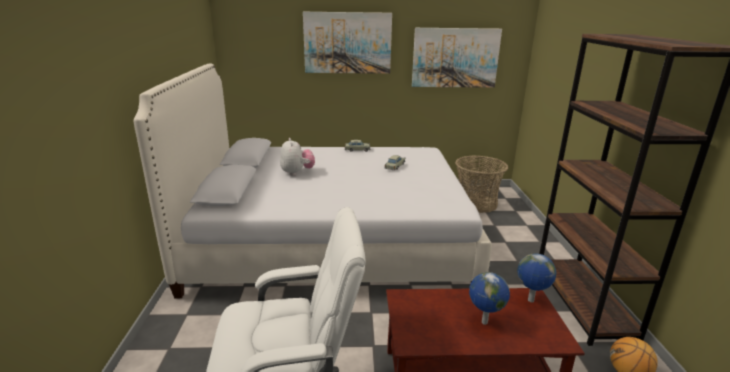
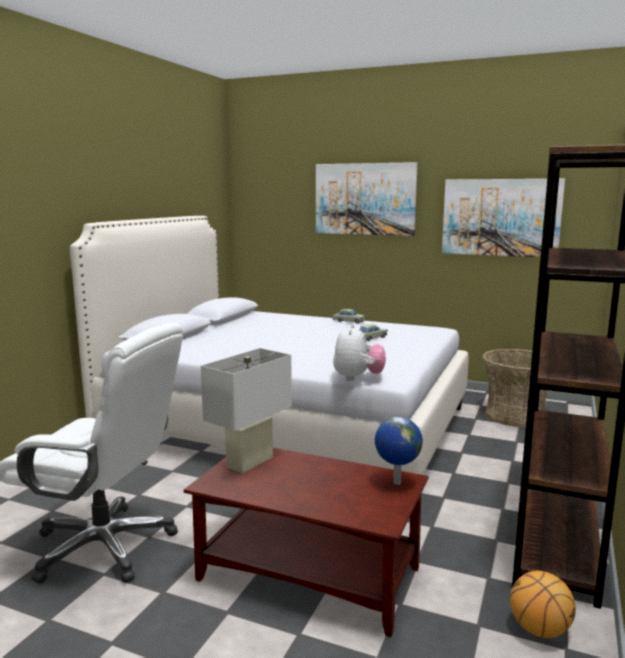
camera: 25 degrees right, 10 degrees down
(297, 173) = (254, 332): plush toy -> plush toy (358, 378)
(414, 310) = (250, 462): none -> white table lamp
(483, 322) = (312, 487): globe -> none

